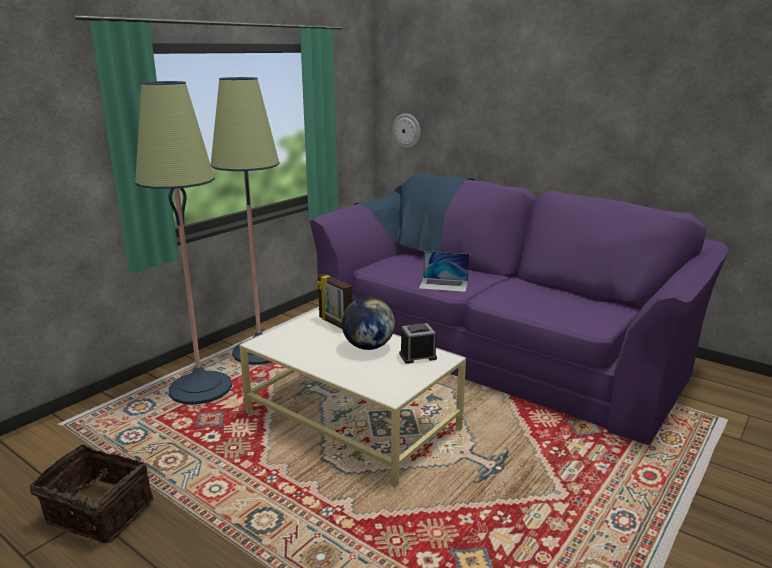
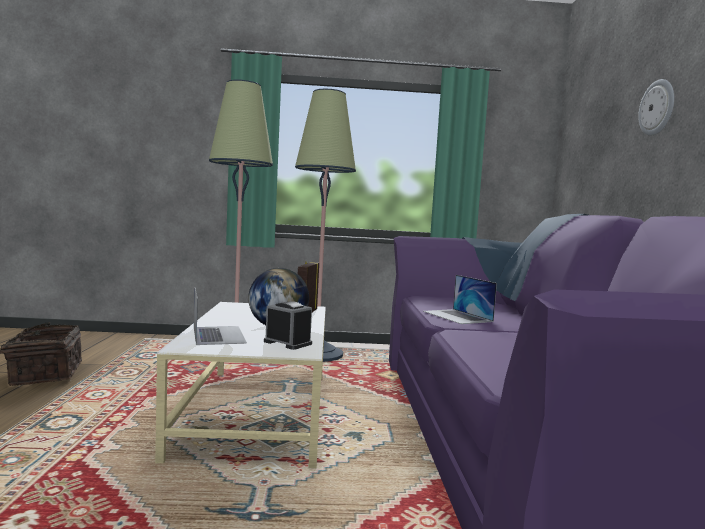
camera: 50 degrees right, 15 degrees down
(369, 374) = (218, 335): none -> laptop
(407, 131) = (575, 179): wall clock -> wall clock (657, 107)

